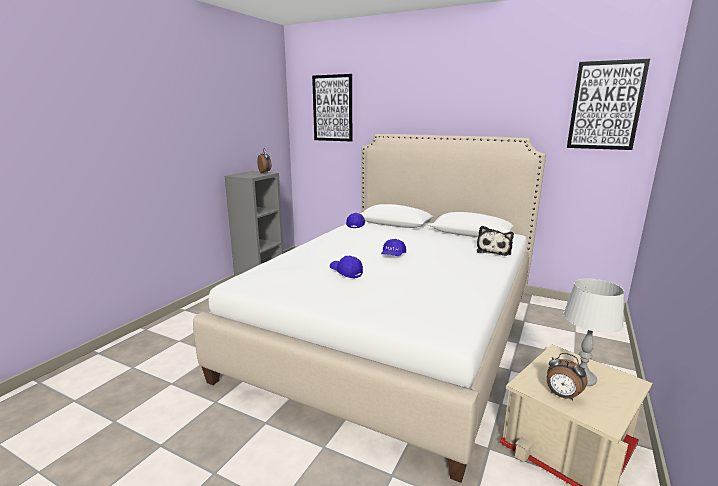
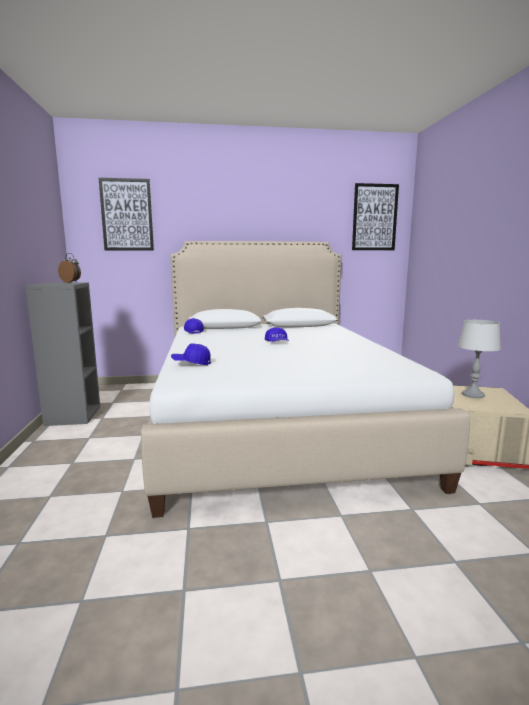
camera: 35 degrees left, 5 degrees down
(346, 272) = (266, 357): blue cap -> blue cap (191, 363)
(494, 251) = (339, 331): plush toy -> none
(562, 395) = (481, 405): alarm clock -> none

